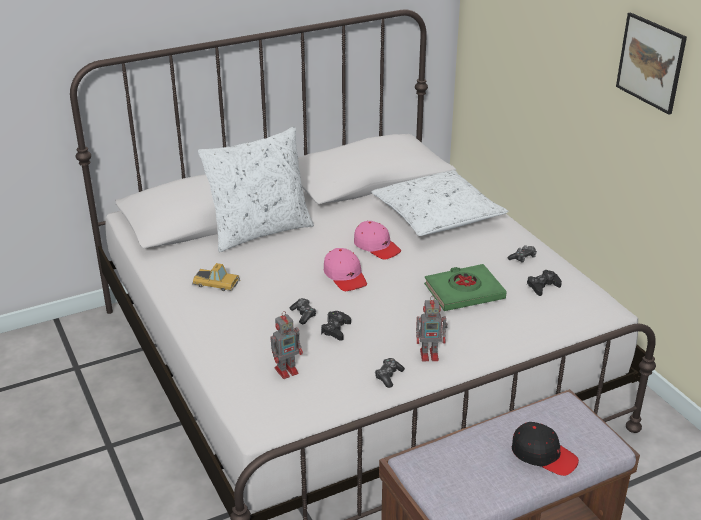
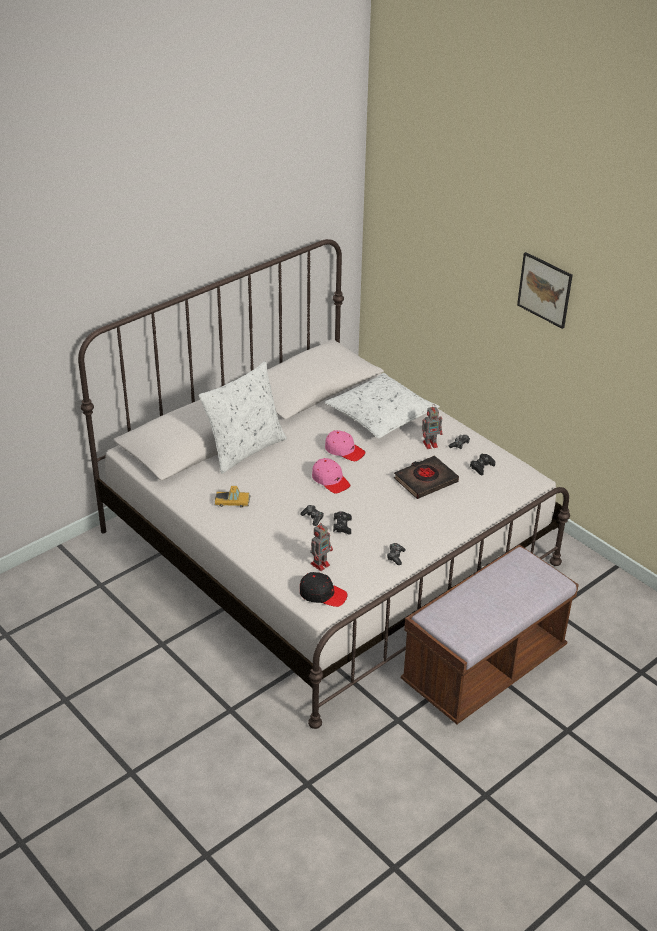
camera: 15 degrees left, 5 degrees up
(430, 354) = (419, 535): toy robot -> toy robot (431, 444)
(464, 292) = (425, 480): green book -> black book
(543, 455) = (516, 595): black cap -> black cap (322, 594)

